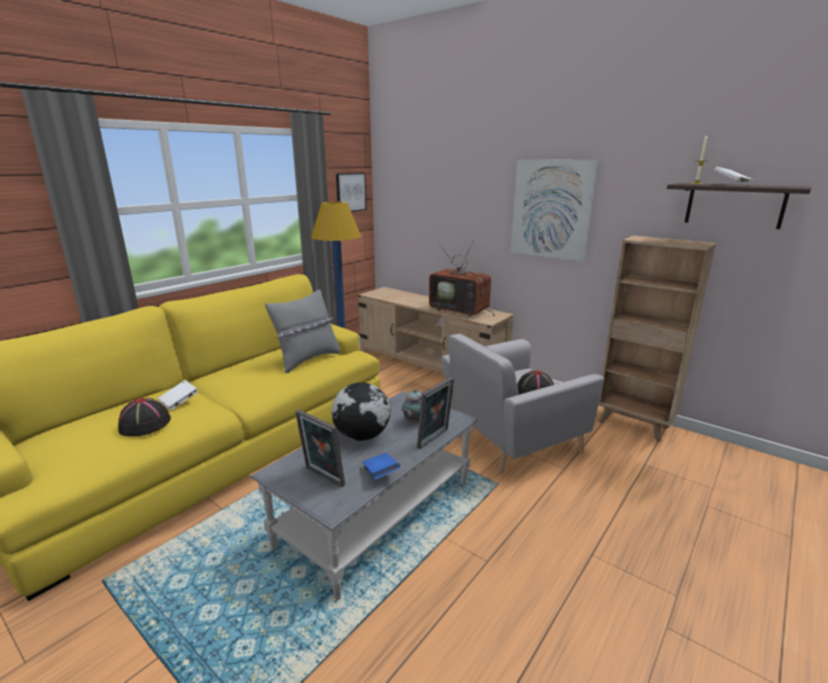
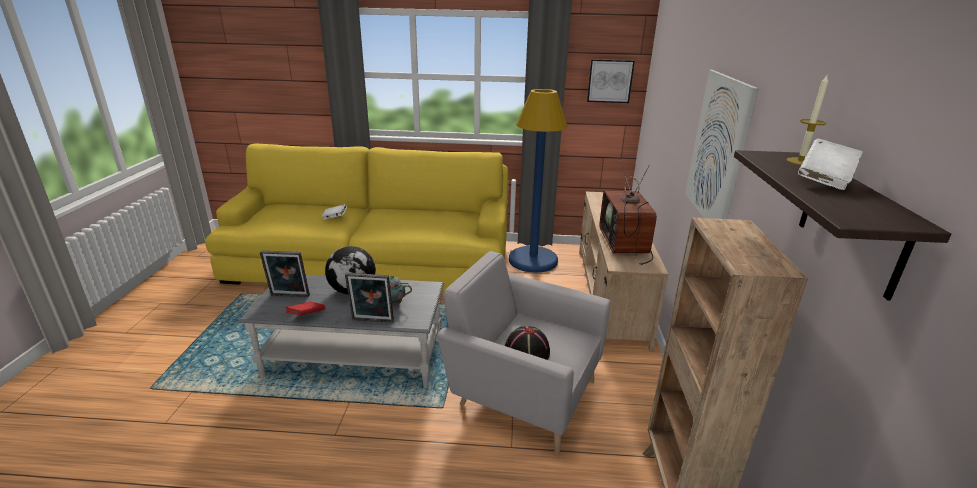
camera: 55 degrees right, 5 degrees up
(144, 425) = (301, 221): black hat -> none
(307, 359) = (441, 226): grey pillow -> none
(322, 478) = (289, 296): picture frame -> picture frame turned 90 degrees counterclockwise
(380, 474) = (306, 315): blue book -> red book

